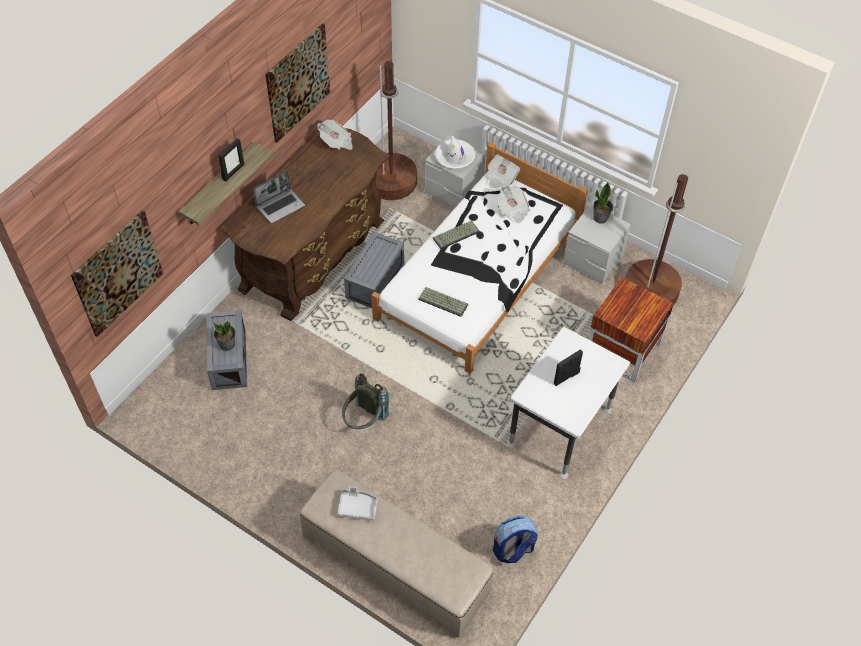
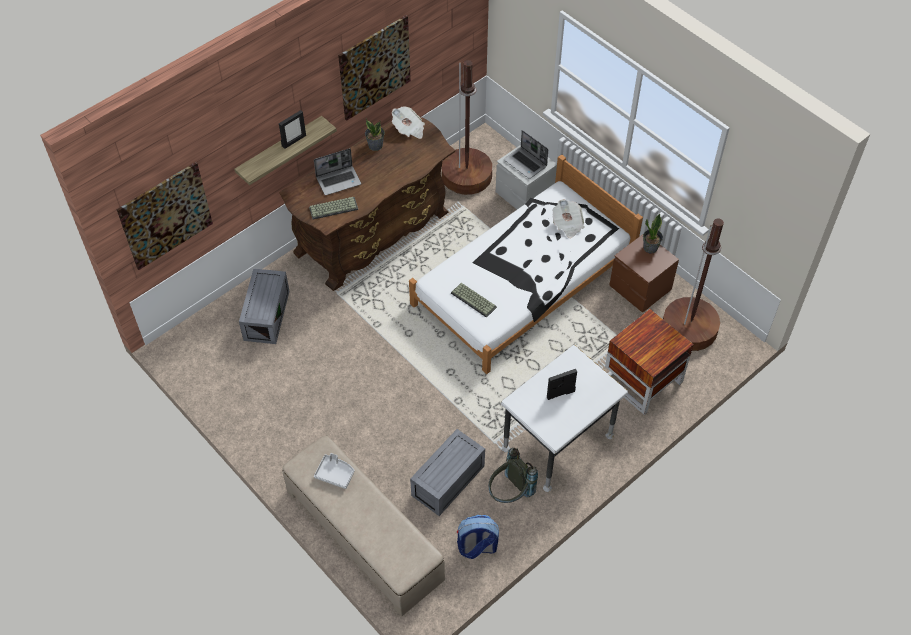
camera: 15 degrees right, 0 degrees up
(227, 344) = (264, 300): potted plant -> potted plant (375, 145)
(364, 420) = (374, 397): grey backpack -> grey backpack (510, 493)
(375, 281) = (423, 269): grey storage box -> grey storage box (448, 482)
(455, 157) = (526, 163): white hat -> laptop
(456, 234) = (505, 238): keyboard -> keyboard (334, 207)
(501, 178) = (566, 191): newspaper -> none
(593, 260) = (641, 288): white nightstand -> brown nightstand

